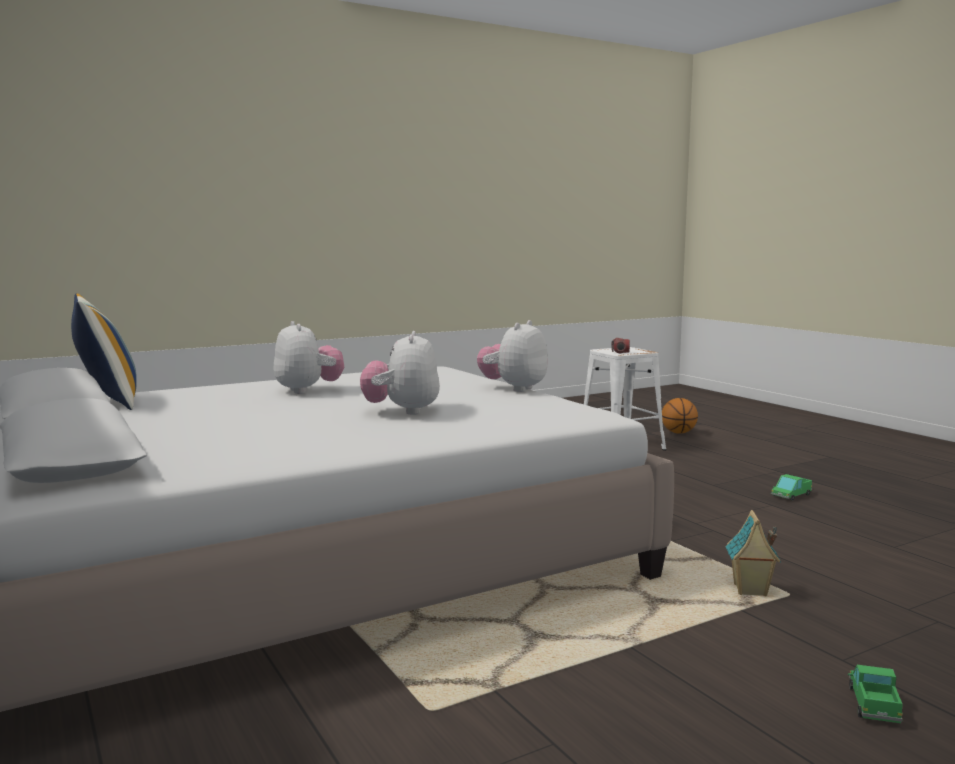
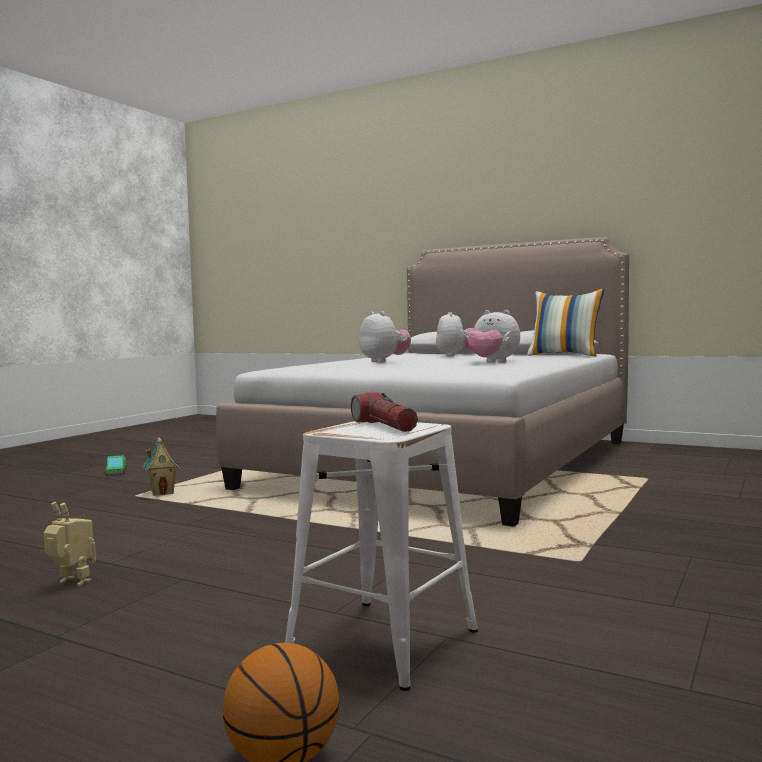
camera: 150 degrees right, 5 degrees down
(514, 389) = (360, 372): plush toy -> plush toy (456, 355)
(791, 495) = (71, 583): toy truck -> toy robot

